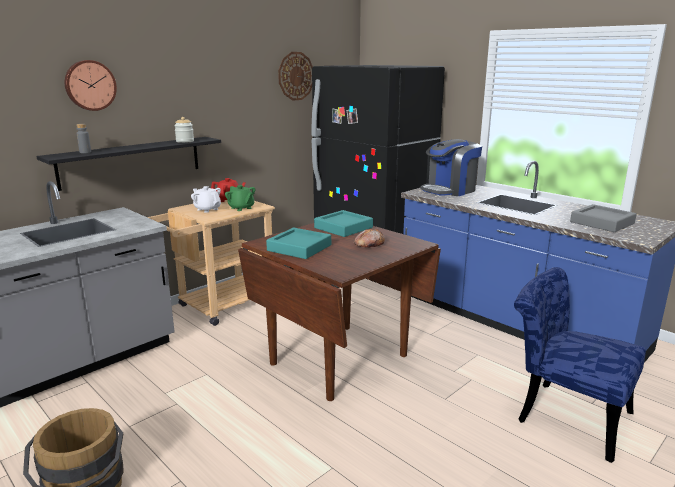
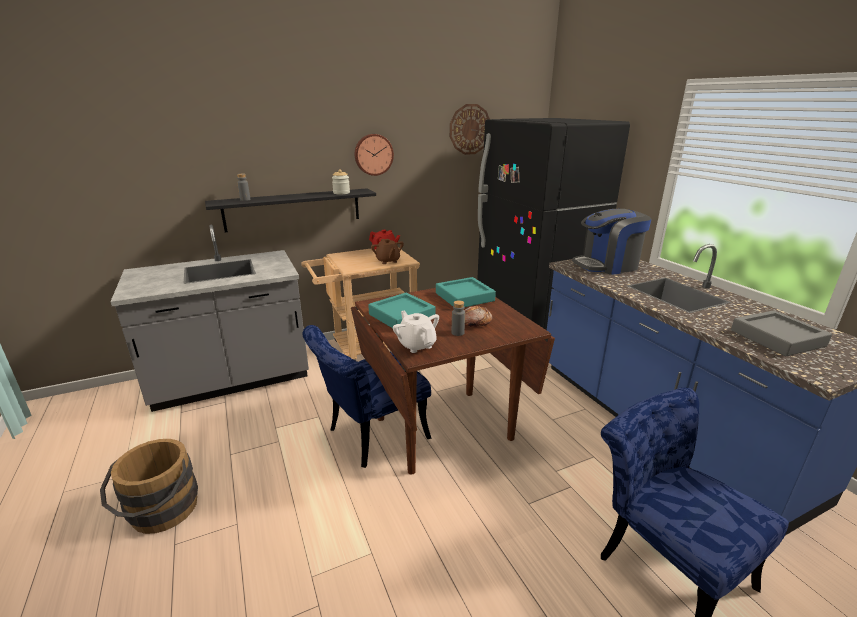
camera: 20 degrees right, 5 degrees up
(90, 85) = (254, 138): wall clock -> wall clock (373, 154)
(207, 209) = (357, 259): white teapot -> white teapot (416, 345)
(241, 208) = (388, 261): green teapot -> brown teapot
(272, 379) = (370, 436): none -> blue chair
(361, 253) = (457, 333): none -> grey bottle

